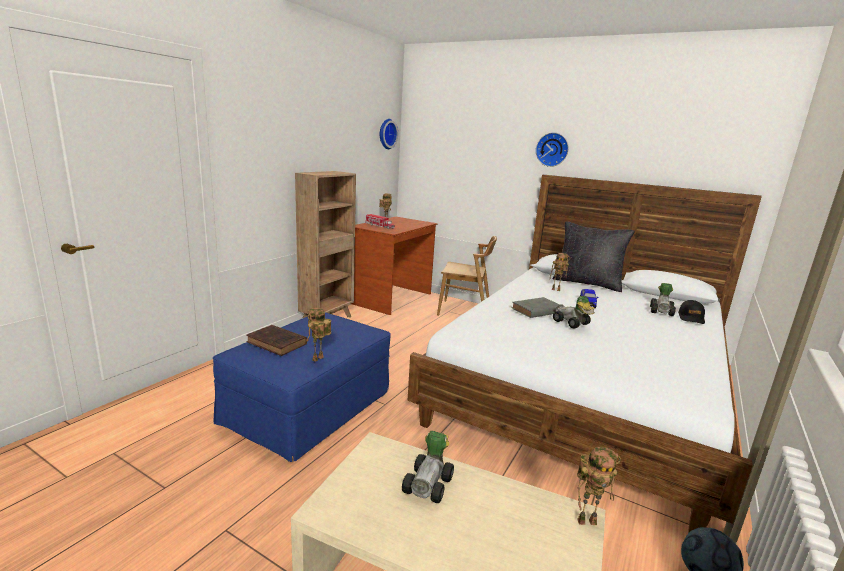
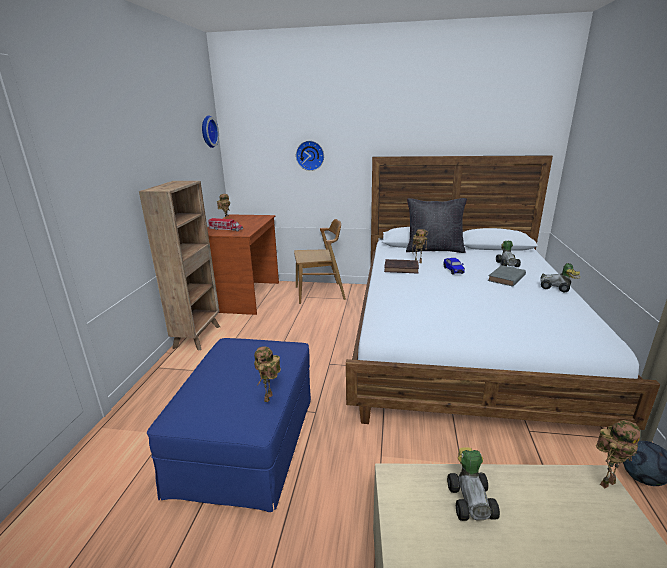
camera: 20 degrees left, 5 degrees up
(278, 343) = (214, 393): brown book -> brown book (402, 268)
(536, 310) = (425, 288): grey book -> grey book (506, 278)
(552, 149) = (377, 132): wall clock -> wall clock (310, 155)
(571, 323) = (461, 294): toy car -> toy car (556, 288)
(691, 318) = (530, 265): black cap -> none

